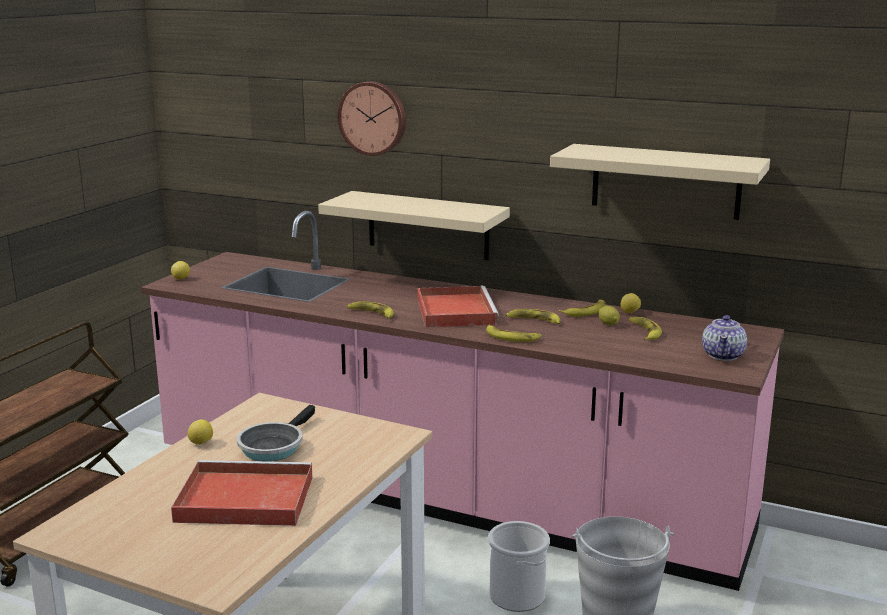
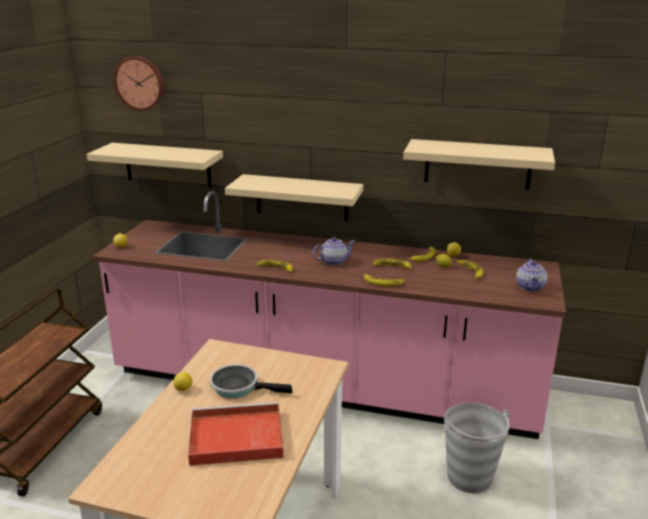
camera: 10 degrees left, 5 degrees up
(257, 177) = (168, 165): none -> beige shelf
(273, 446) = (239, 387): frying pan -> frying pan turned 90 degrees clockwise
(373, 118) = (259, 121): wall clock -> wall clock (140, 83)
(454, 310) = (333, 262): red tray -> teapot
(517, 596) = (397, 460): bucket -> none

